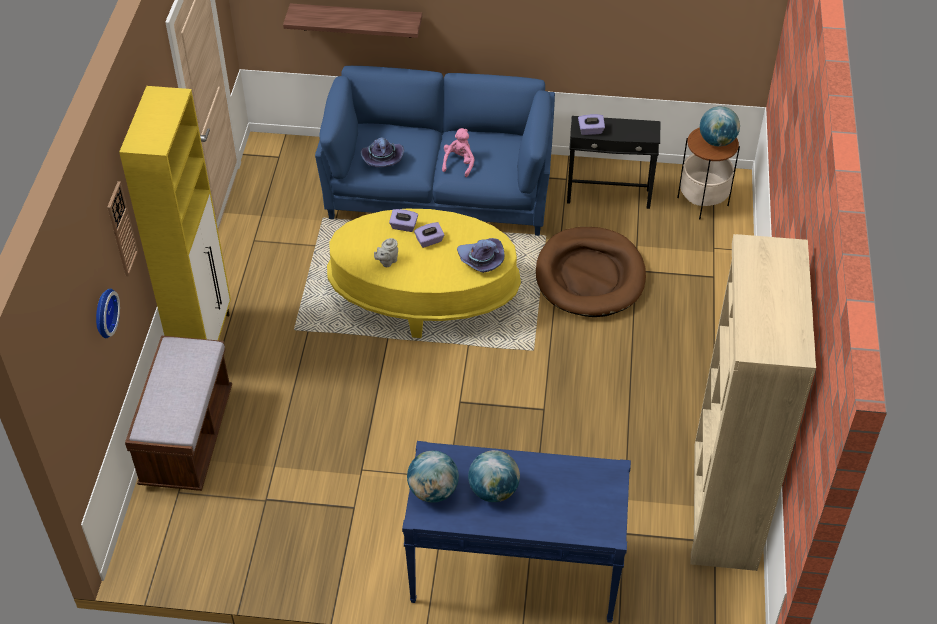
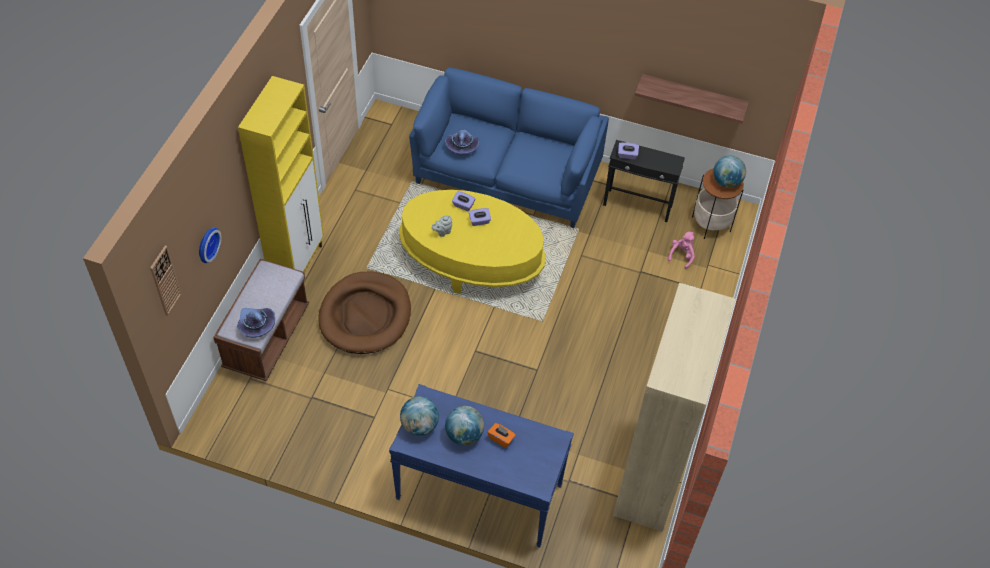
camera: 10 degrees right, 5 degrees up
(121, 229) = (233, 182): wall clock -> wall clock (165, 281)
(356, 20) = (462, 34): shelf -> shelf (693, 97)
(459, 163) = (520, 161): pink plush toy -> pink plush toy (681, 255)
(480, 261) = (513, 245): purple hat -> purple hat (255, 325)
(542, 485) = (501, 438): none -> orange tissue box
(590, 276) = (603, 269): brown dog bed -> brown dog bed (365, 315)

